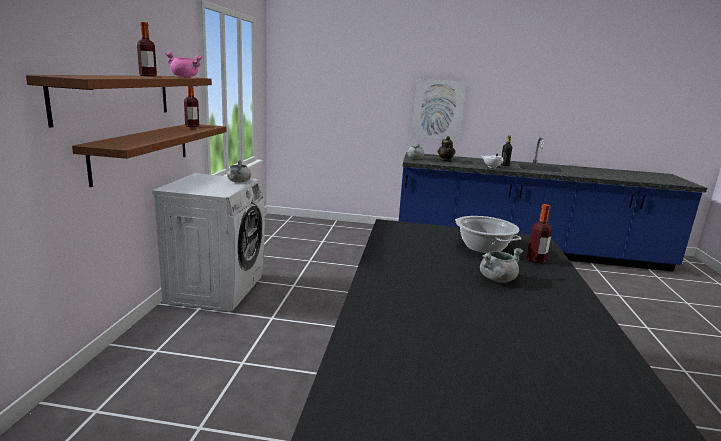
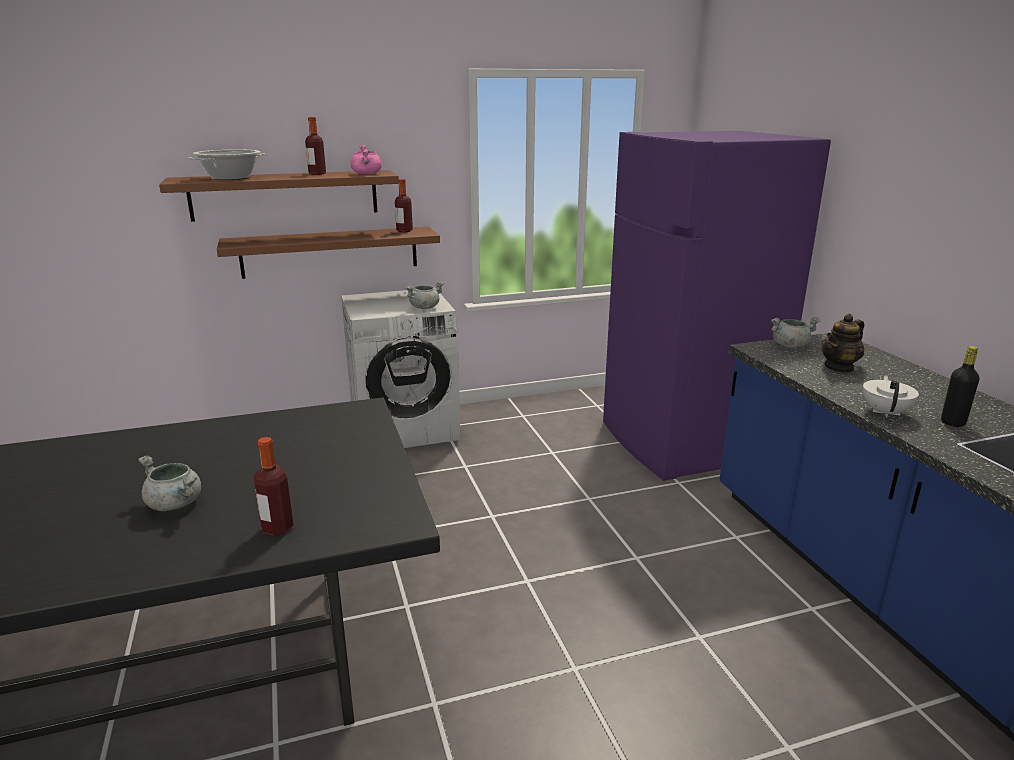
camera: 65 degrees right, 5 degrees up
(338, 233) = (684, 441): none -> purple fridge
(438, 110) = (909, 251): picture -> none
(483, 248) = (308, 480): cooking pot -> cooking pot (231, 178)

